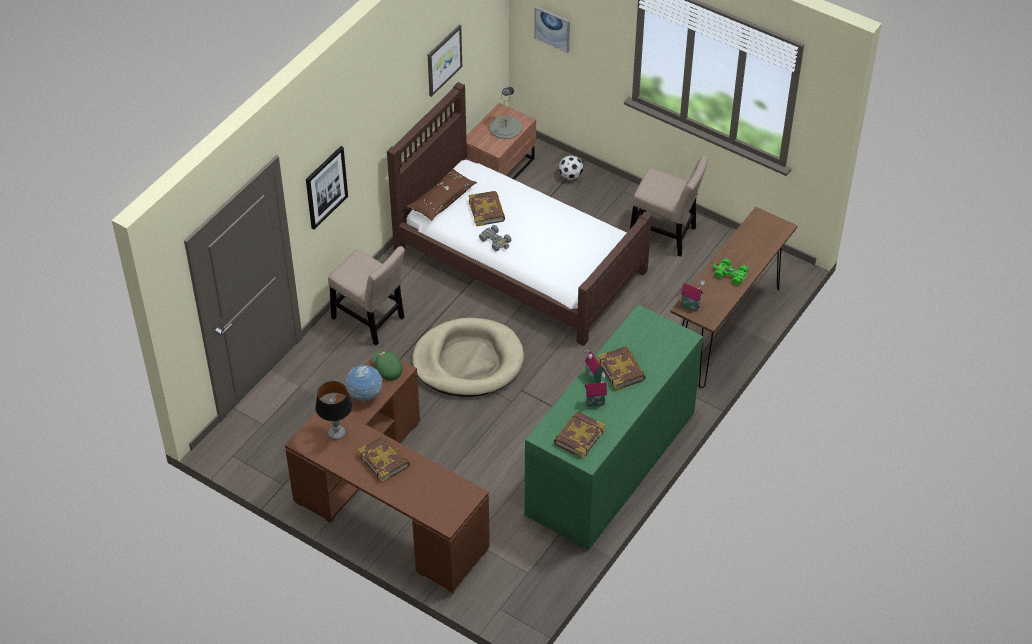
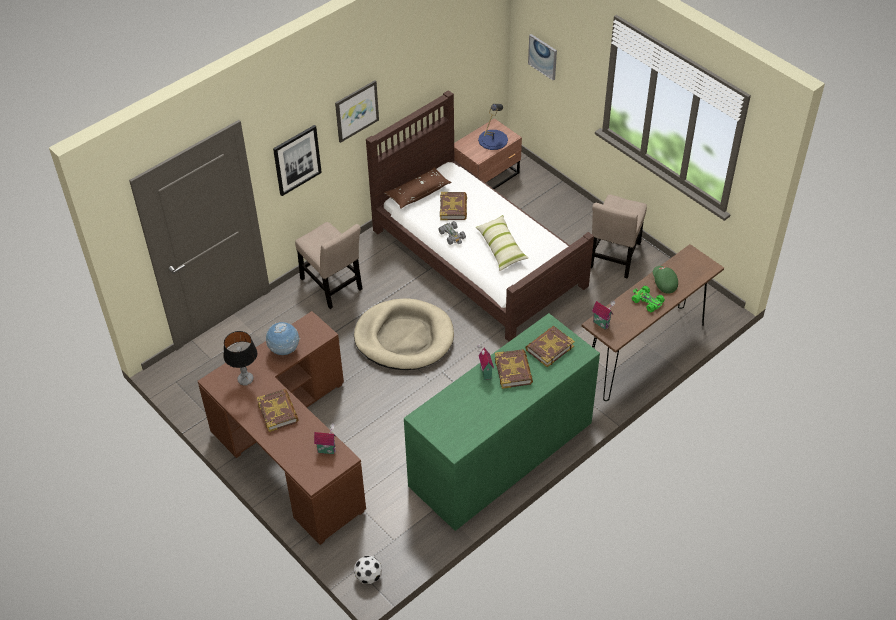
camera: 15 degrees right, 0 degrees up
(387, 369) = (311, 330): green cap -> green cap (663, 283)
(443, 60) = (434, 67): picture -> picture (356, 110)
(505, 127) = (493, 140): grey table lamp -> blue table lamp
(552, 245) = (501, 248): none -> pillow
(570, 176) = (546, 193): football -> football (368, 577)
(579, 437) = (453, 425): book -> book (549, 348)
(595, 402) = (479, 395): toy house -> toy house (327, 449)
(665, 235) = (614, 258): beige chair -> beige chair turned 75 degrees clockwise

